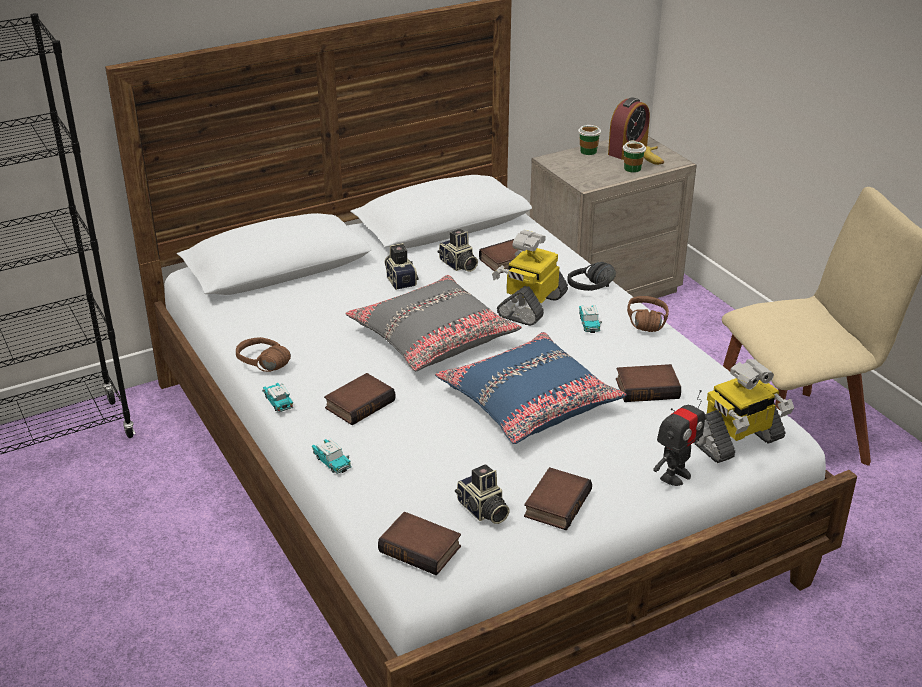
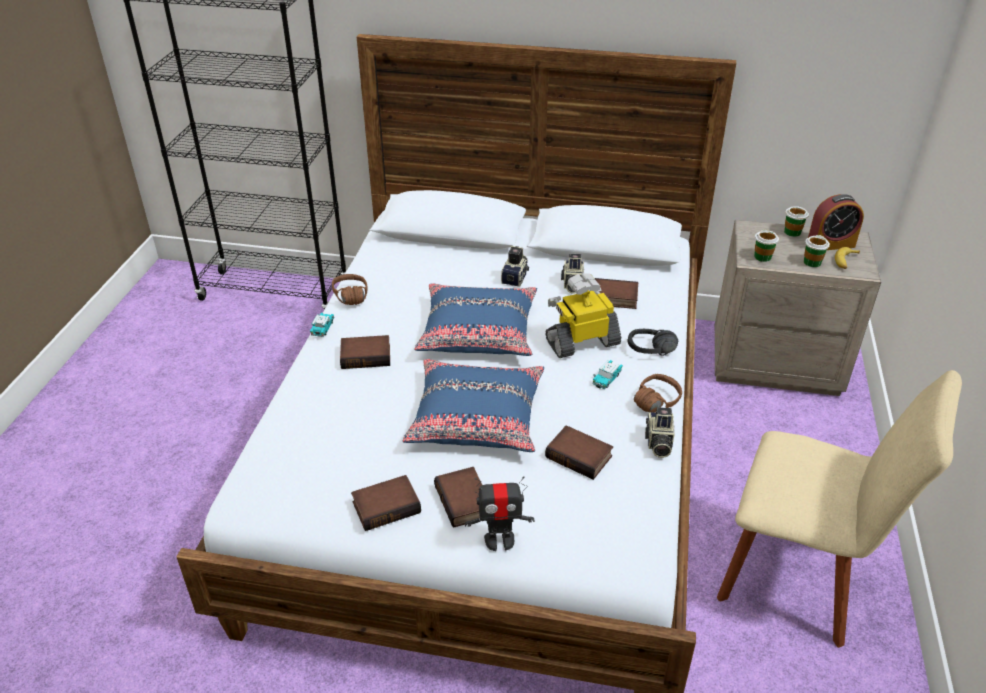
camera: 40 degrees right, 5 degrees up
(331, 462) = (296, 388): toy car -> none
(422, 548) = (261, 482): book -> book (465, 501)
(433, 337) = (478, 332): grey pillow -> blue pillow
(482, 510) = (331, 479): camera -> camera (658, 443)
(592, 178) = (762, 257): none -> cup
(736, 441) = (588, 542): toy robot -> none

